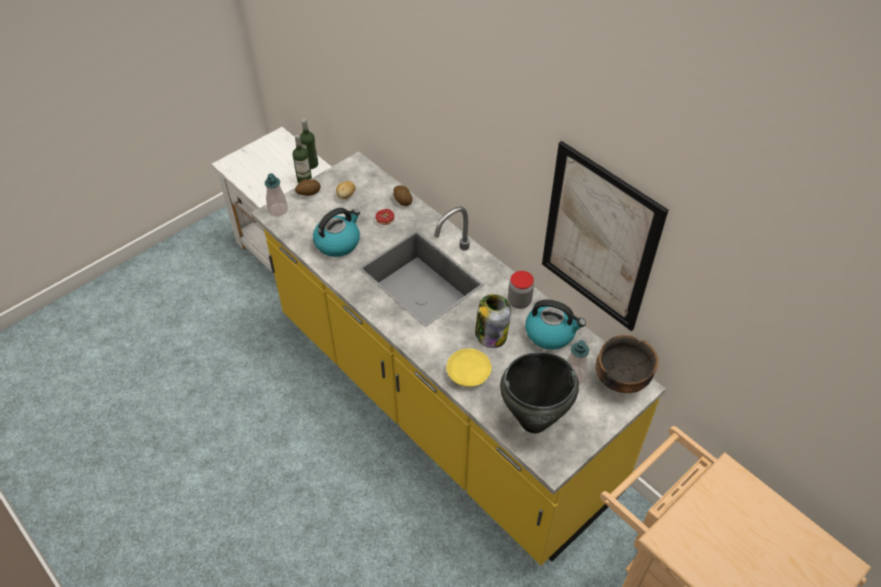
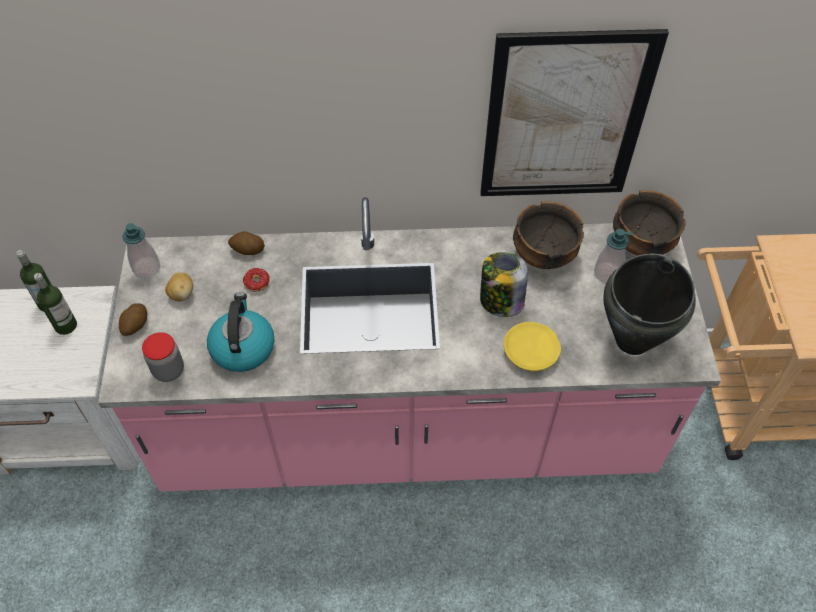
camera: 50 degrees left, 5 degrees up
(278, 210) = (127, 372): soap dispenser -> soap dispenser (146, 268)
(440, 403) = (407, 428): yellow counter -> pink counter
(519, 301) = (482, 251): jar -> jar (168, 370)
(551, 333) = (543, 255): kettle -> bowl

